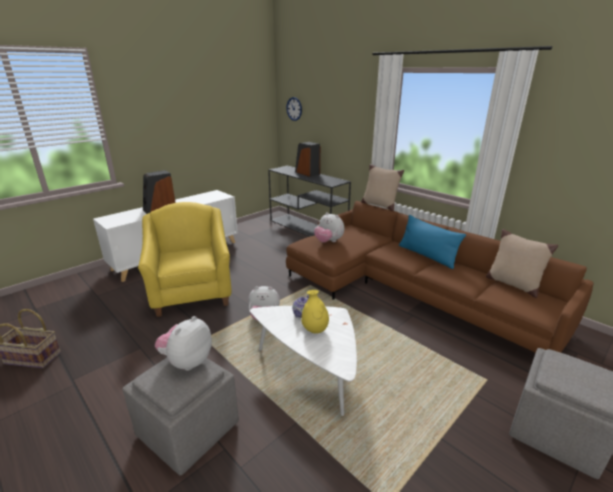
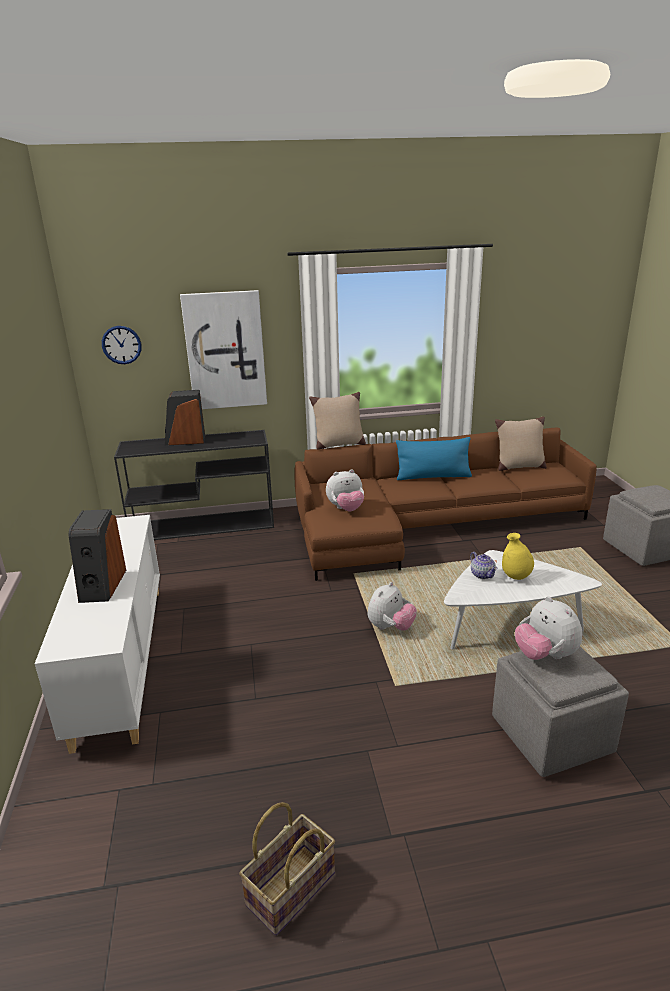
camera: 55 degrees left, 0 degrees up
(192, 292) = (265, 670): yellow armchair -> none
(338, 121) = (225, 350): none -> picture

